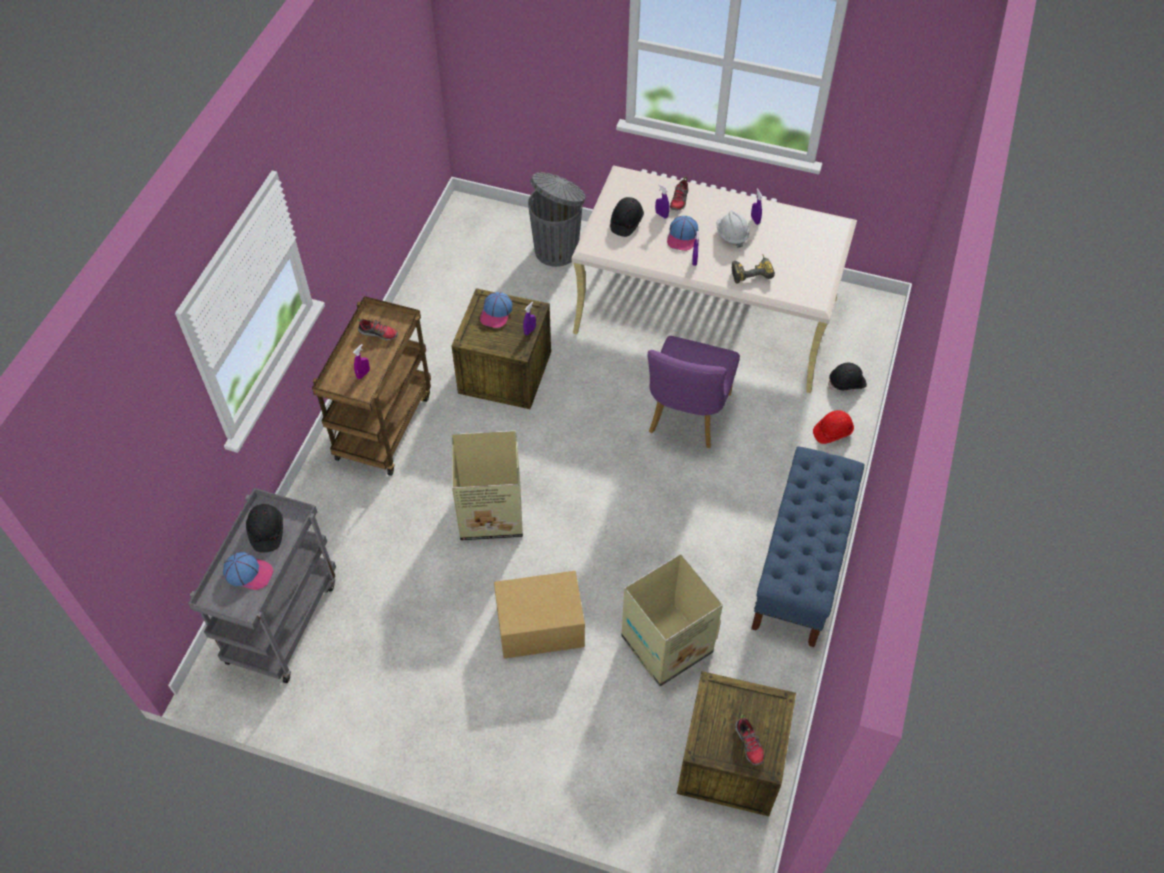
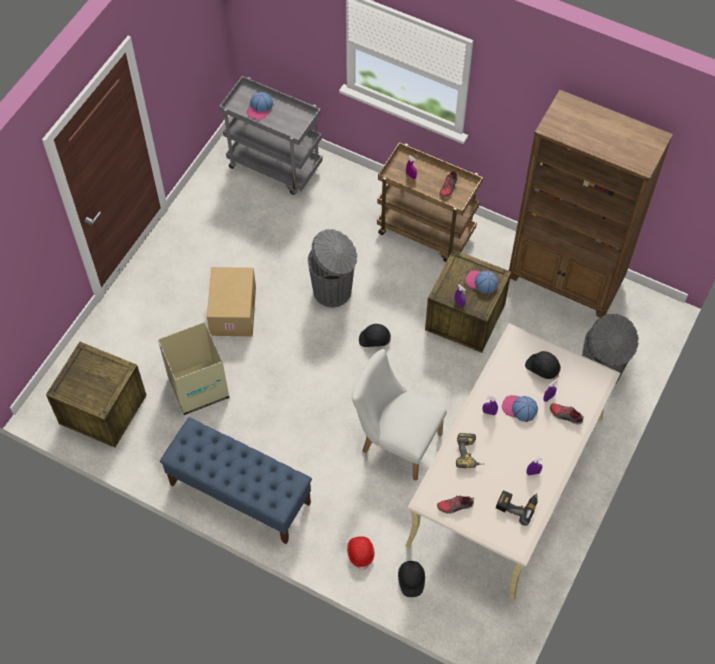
camera: 100 degrees right, 5 degrees up
(266, 532) = (288, 117): black hard hat -> black hard hat (374, 339)
(439, 285) = (566, 281): none -> brown bookcase
(489, 512) = (333, 291): cardboard box -> grey trash can
(686, 418) = (396, 441): purple chair -> white chair
(731, 235) = (516, 448): white hard hat -> none
(749, 743) = (78, 382): shoe -> shoe (455, 506)
(796, 229) = (517, 505): none -> power drill

